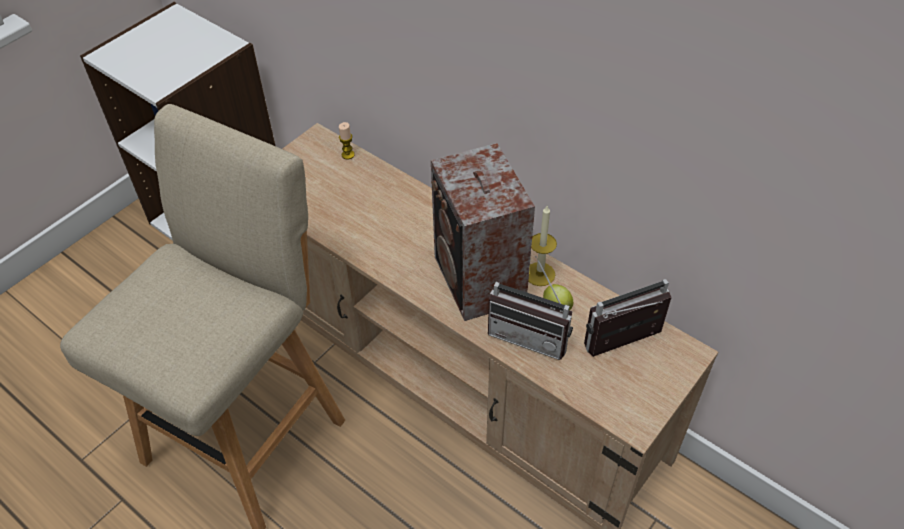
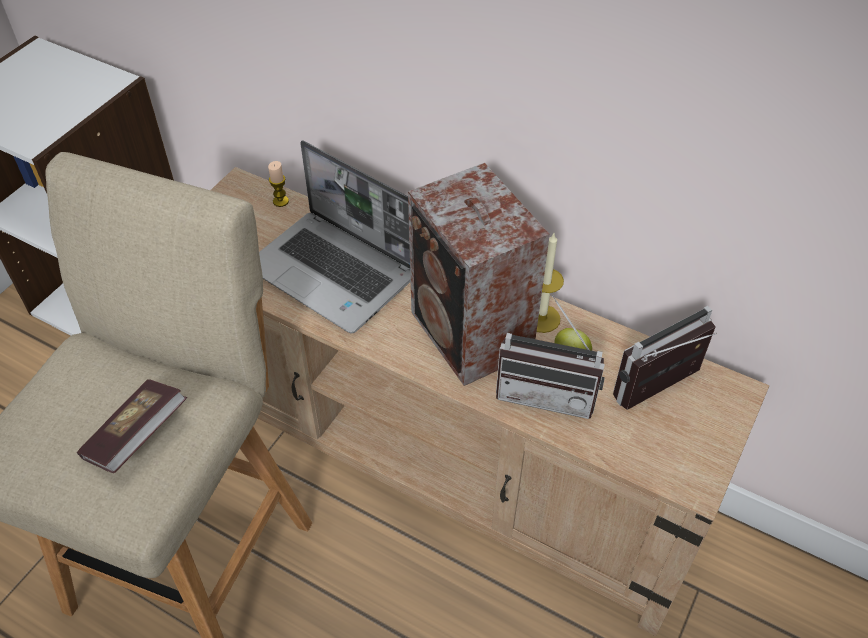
camera: 10 degrees left, 0 degrees up
(199, 328) = (137, 437): none -> book
(380, 218) = (335, 272): none -> laptop

